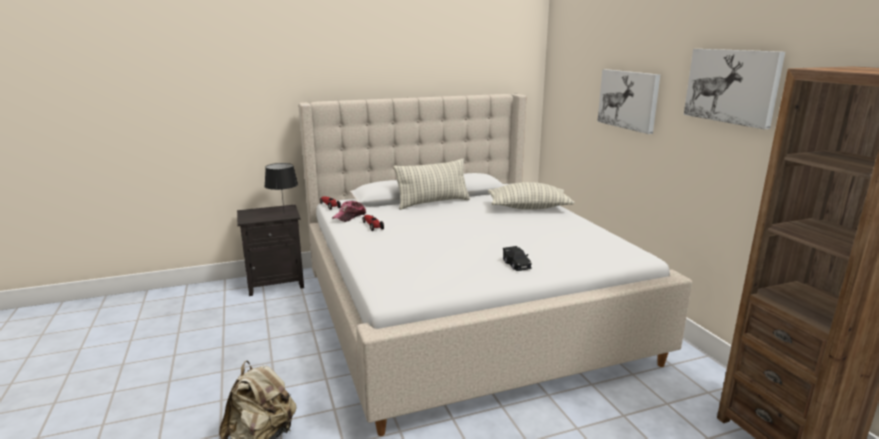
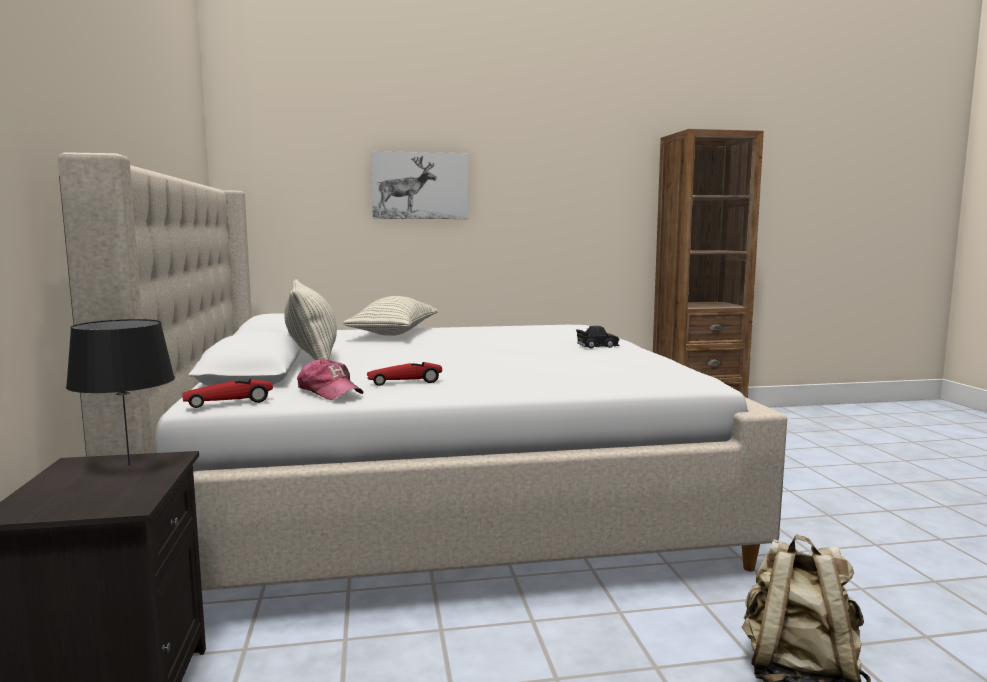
camera: 80 degrees left, 10 degrees down
(732, 86) = (559, 159): picture -> none

